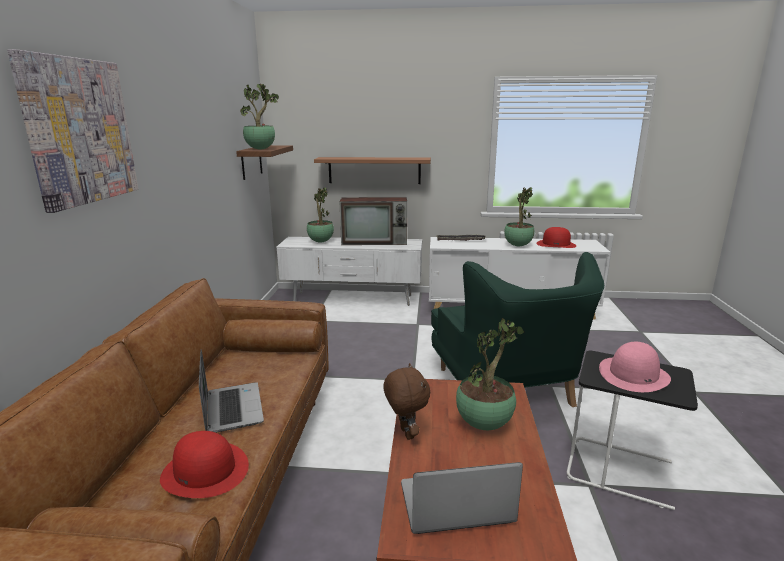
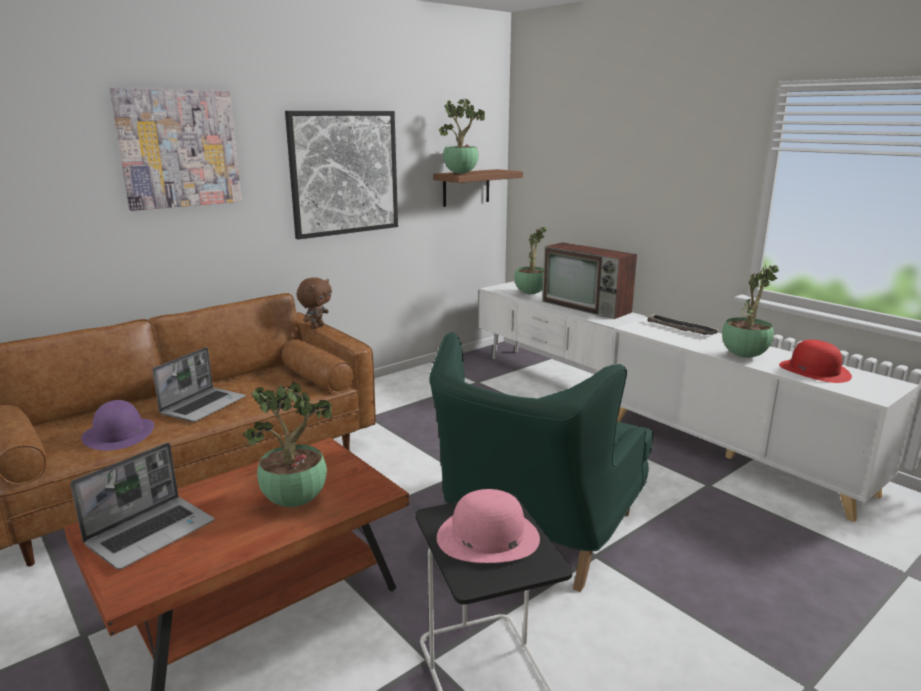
camera: 45 degrees right, 0 degrees up
(192, 153) = (344, 173): none -> picture
(205, 471) = (119, 434): red hat -> purple hat
(374, 170) = (608, 212): shelf -> none
(405, 433) = (236, 474): brown plush toy -> brown plush toy (316, 327)
(454, 505) = (152, 532): laptop -> laptop turned 90 degrees clockwise

